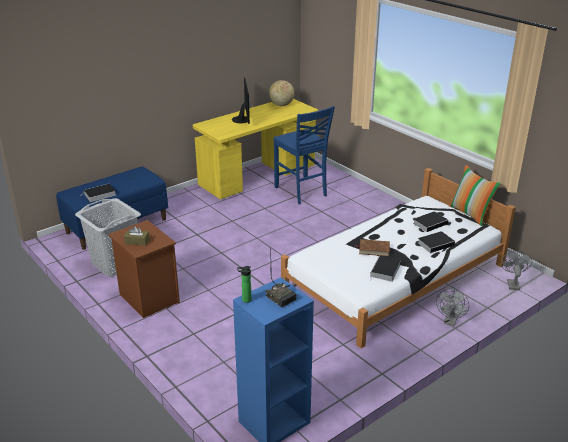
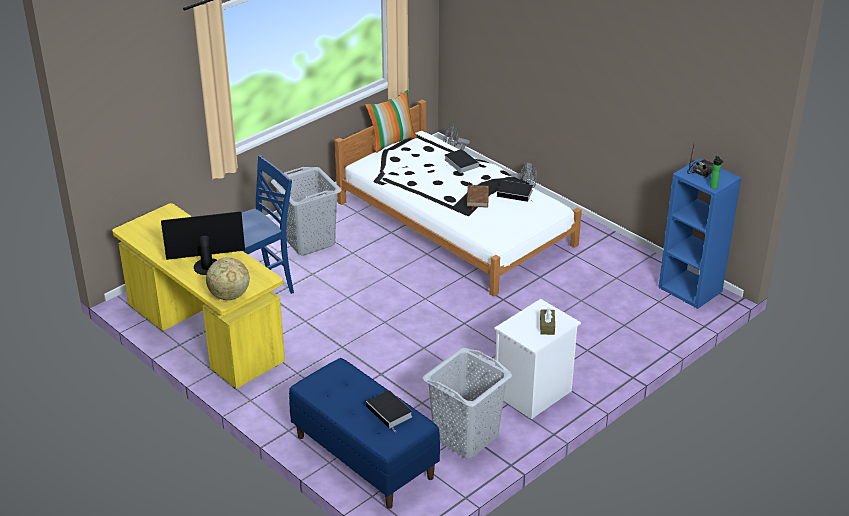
camera: 95 degrees left, 5 degrees up
(148, 298) = (533, 394): brown nightstand -> white nightstand
(281, 105) = (148, 234): globe -> globe (229, 296)
(365, 210) = (309, 241): none -> grey laundry basket
(430, 223) = (419, 163): book -> none

